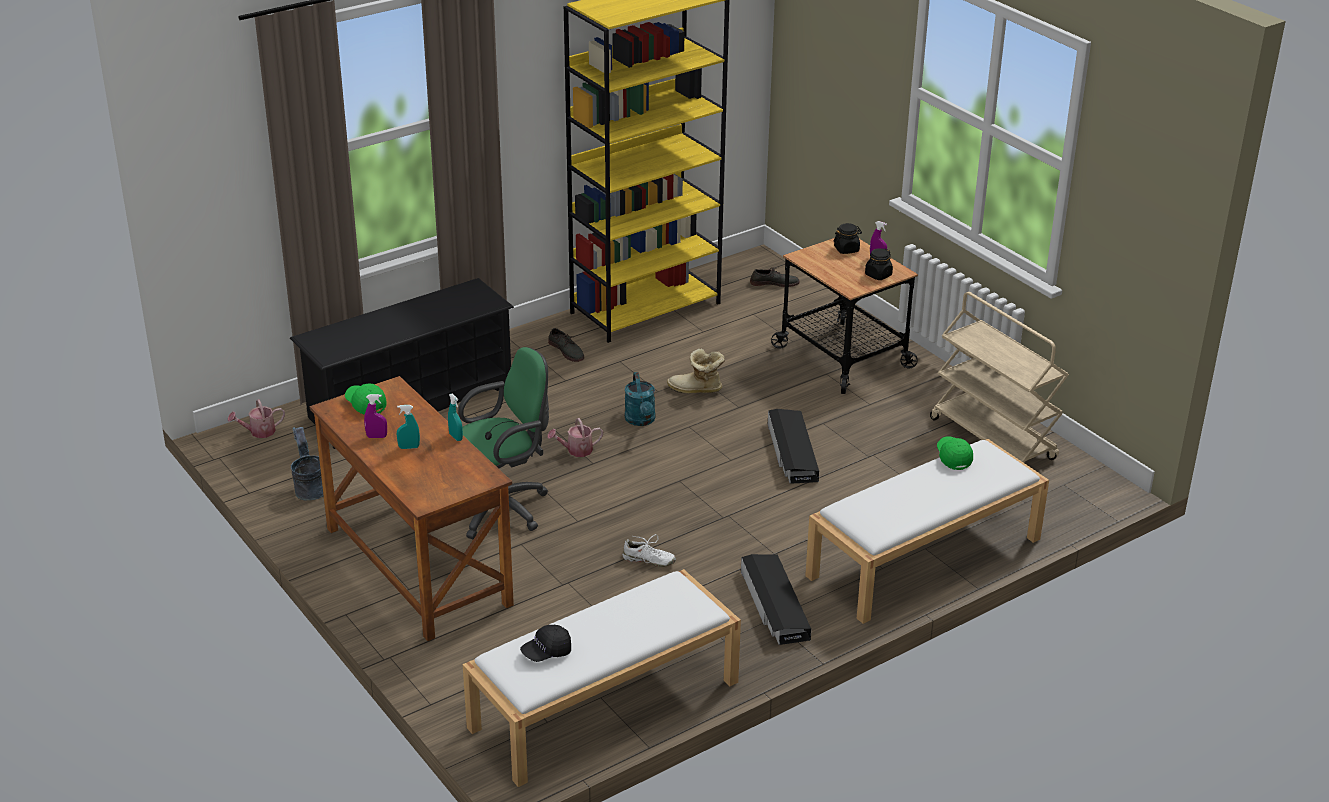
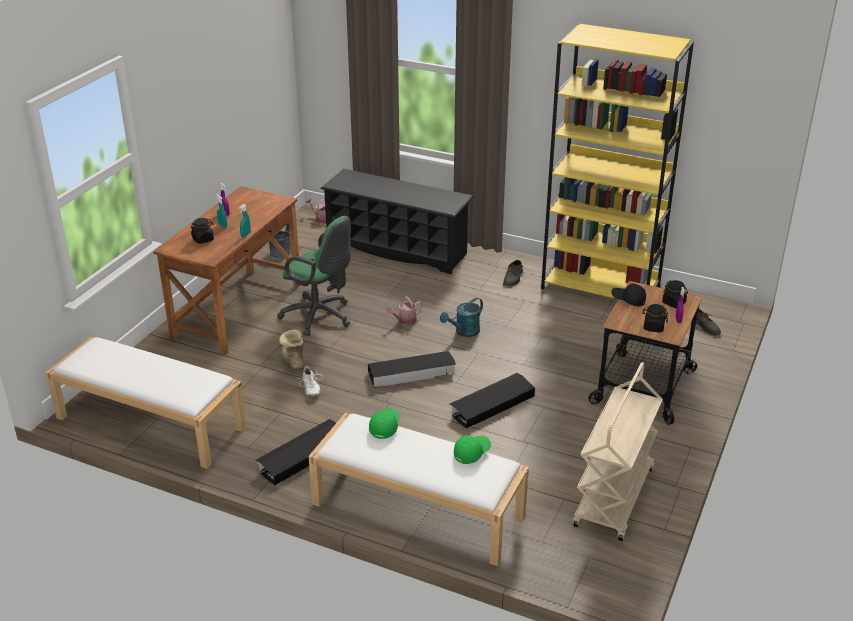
camera: 60 degrees right, 0 degrees up
(365, 404) = (256, 199): green cap -> green cap (385, 427)
(430, 471) = (203, 239): none -> black jar
(546, 652) = (109, 357): black cap -> black cap (628, 300)
(576, 450) = (405, 320): watering can -> watering can turned 75 degrees counterclockwise
(687, 482) = (412, 373): none -> black storage box
(696, 390) = (524, 340): boot -> boot (292, 360)

